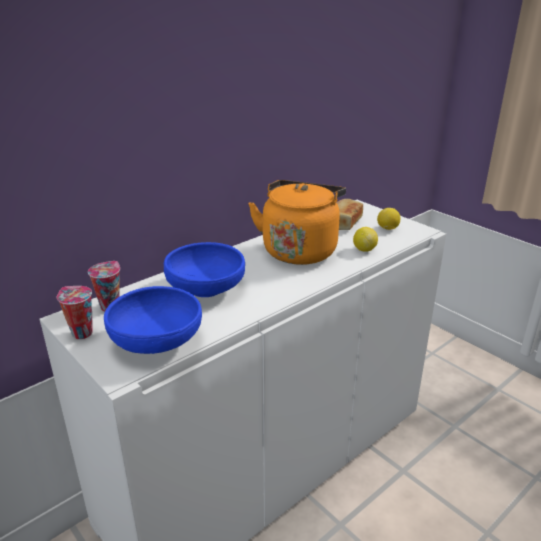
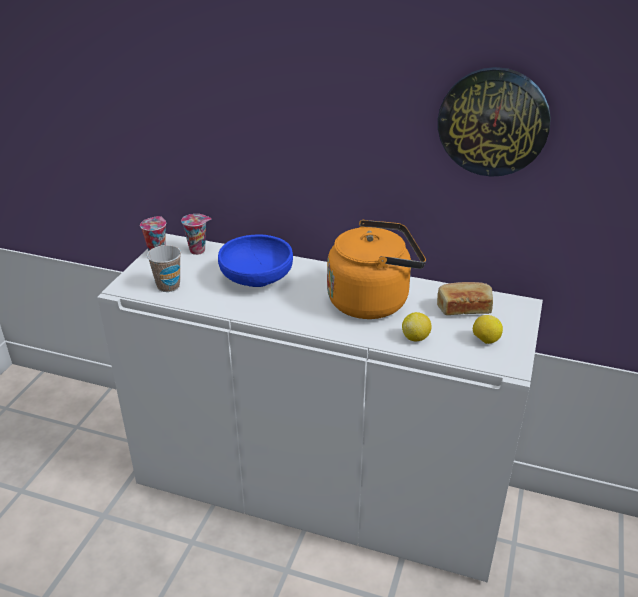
camera: 60 degrees right, 5 degrees up
(156, 341) = (168, 286): blue bowl -> cup
(318, 69) = (493, 122): none -> wall clock

